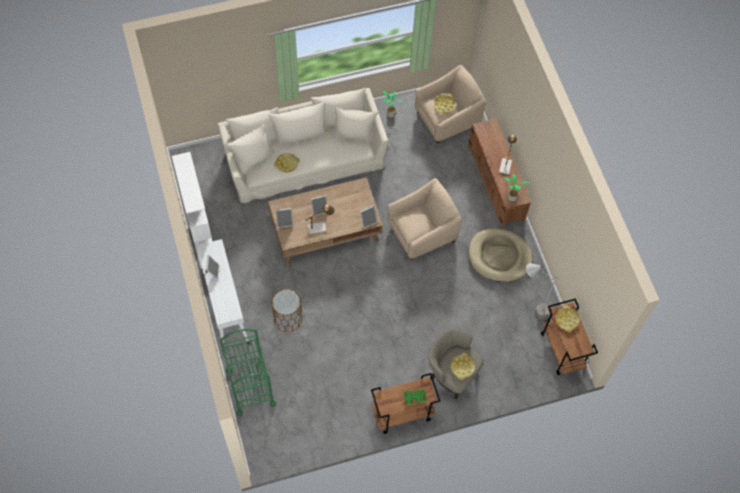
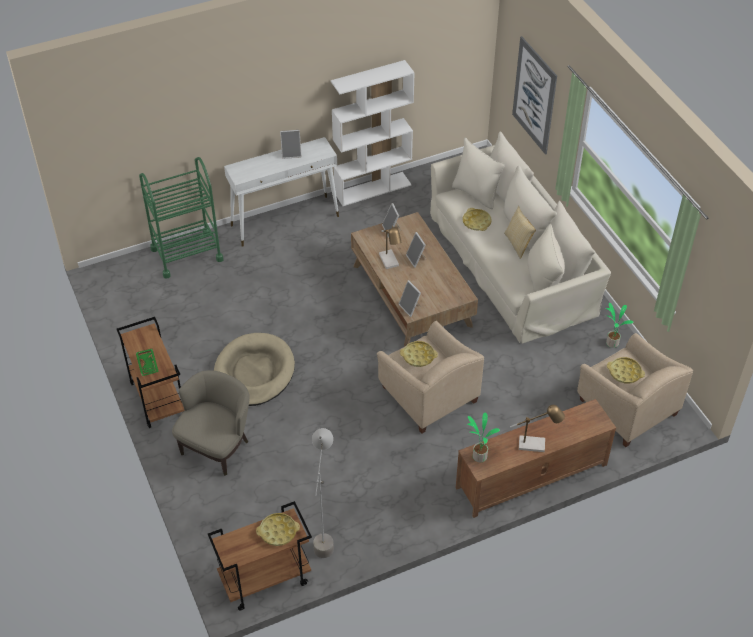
camera: 85 degrees right, 15 degrees down
(220, 81) = (534, 95): none -> picture
(287, 318) = (279, 275): brown side table -> none
(315, 141) = (518, 244): none -> pillow
(462, 367) = (205, 427): yellow tray -> yellow tray (418, 356)
(499, 257) = (408, 490): beige dog bed -> beige dog bed (254, 372)

